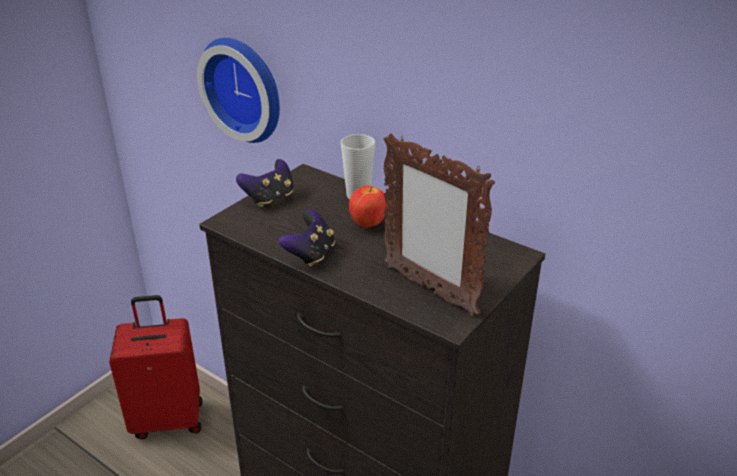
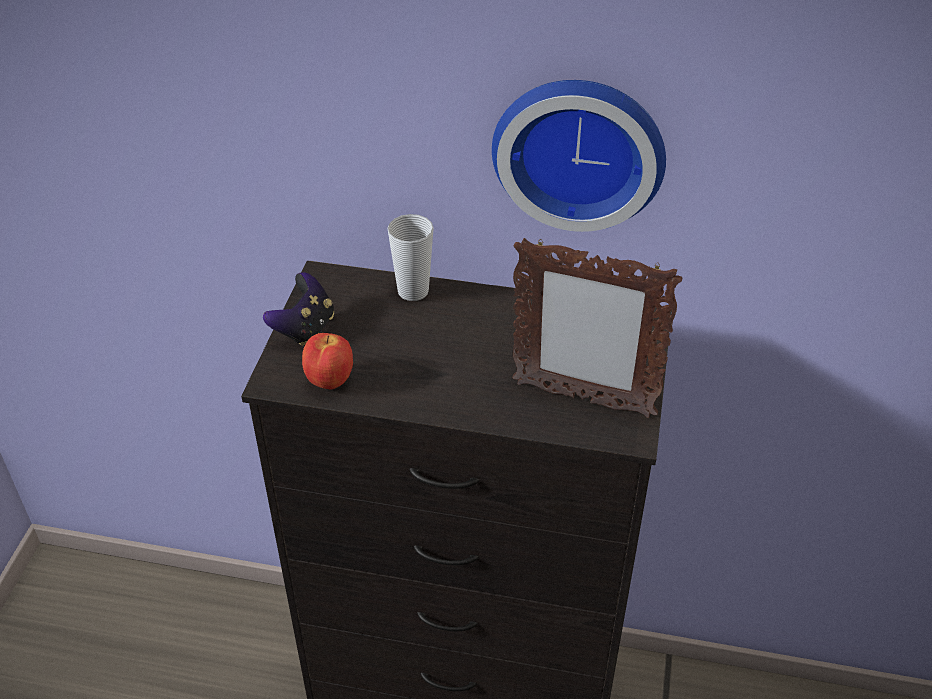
camera: 25 degrees left, 10 degrees up
(168, 419) = (110, 627): red suitcase -> none
(245, 88) = (183, 171): wall clock -> wall clock (579, 149)
(310, 255) = (416, 396): game controller -> none
(367, 224) = (453, 330): apple -> apple (329, 381)

